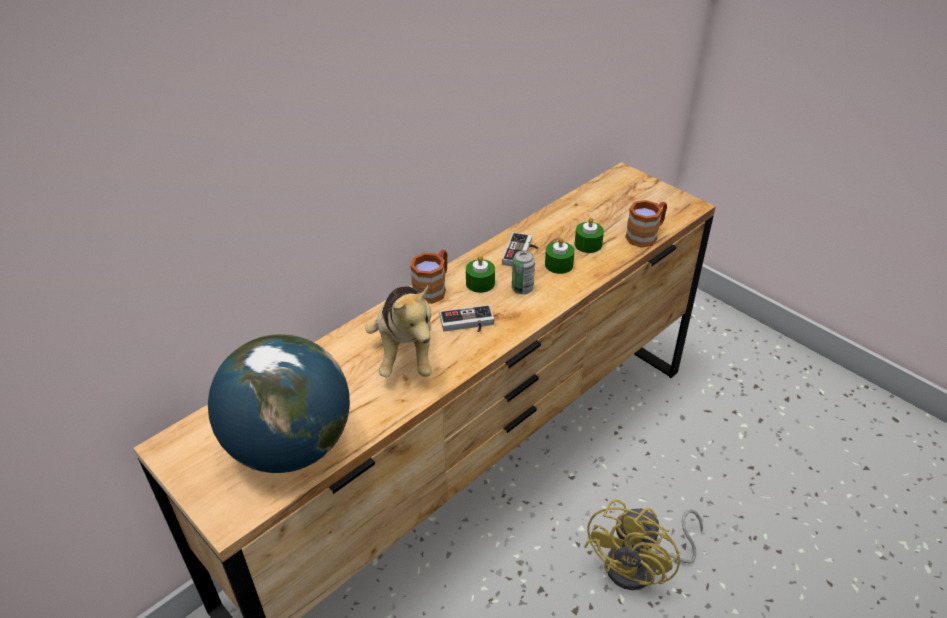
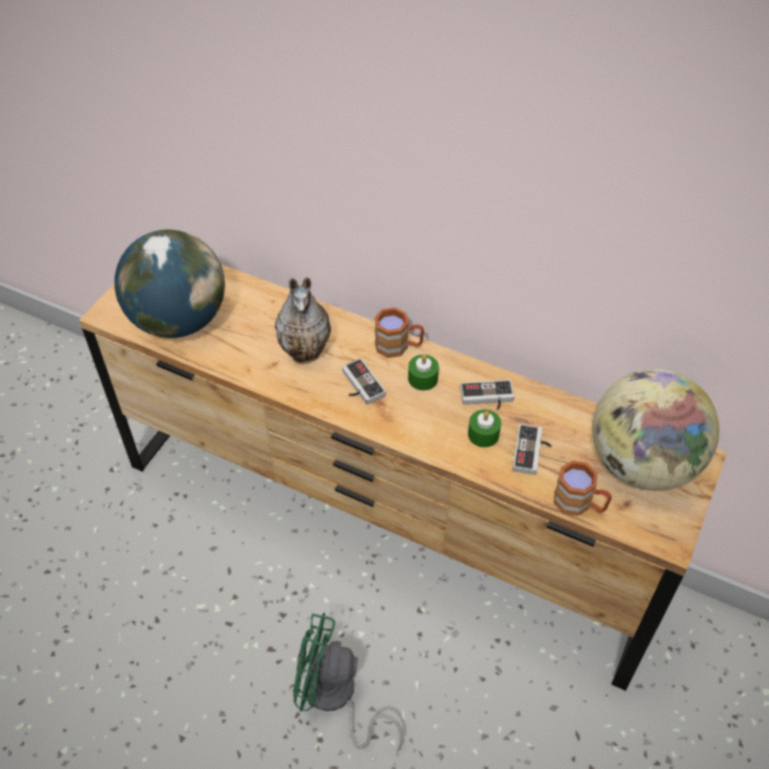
camera: 70 degrees right, 10 degrees up
(406, 351) = (307, 353): plush toy -> vase
(522, 289) = (429, 413): can -> none
(588, 244) = (532, 452): green candle -> game controller
(619, 198) = (641, 464): none -> globe
(641, 567) = (335, 698): yellow fan -> green fan

